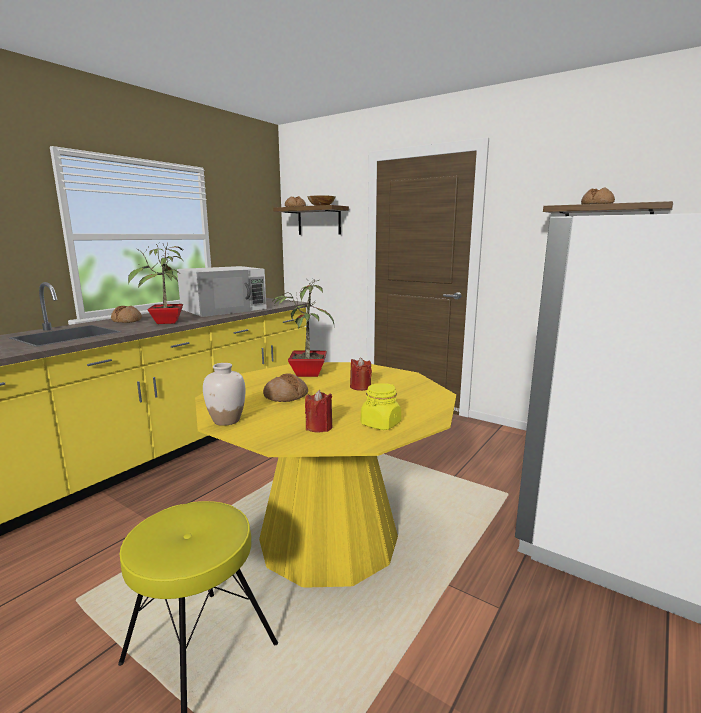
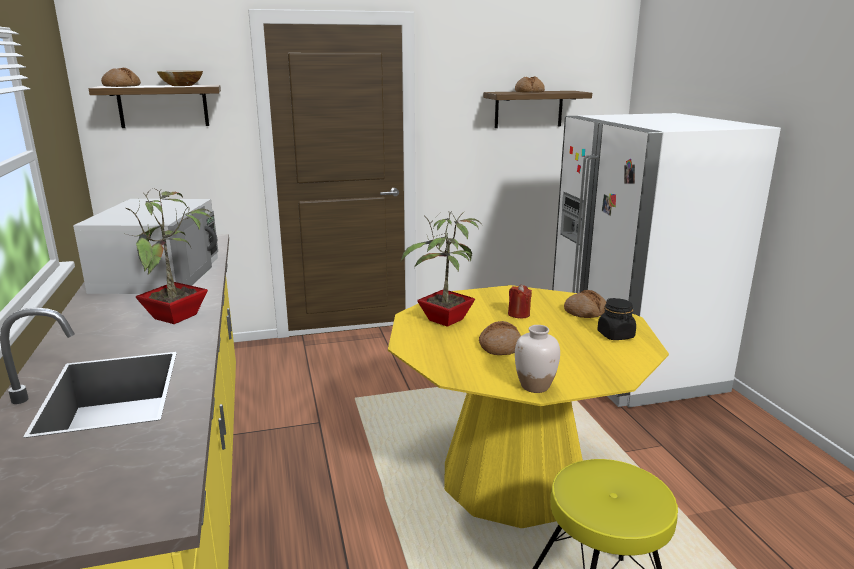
camera: 50 degrees left, 5 degrees up
(127, 320) = (94, 337): bread -> bread (585, 312)
(319, 427) = (597, 356): red candle -> none
(380, 424) = (616, 335): yellow jar -> black jar

